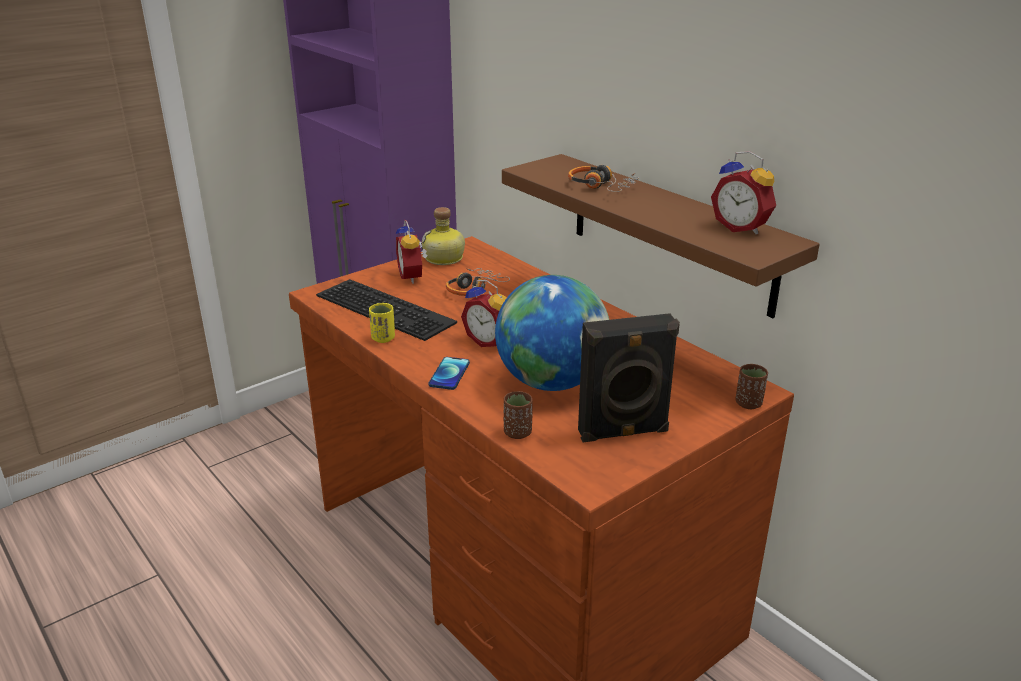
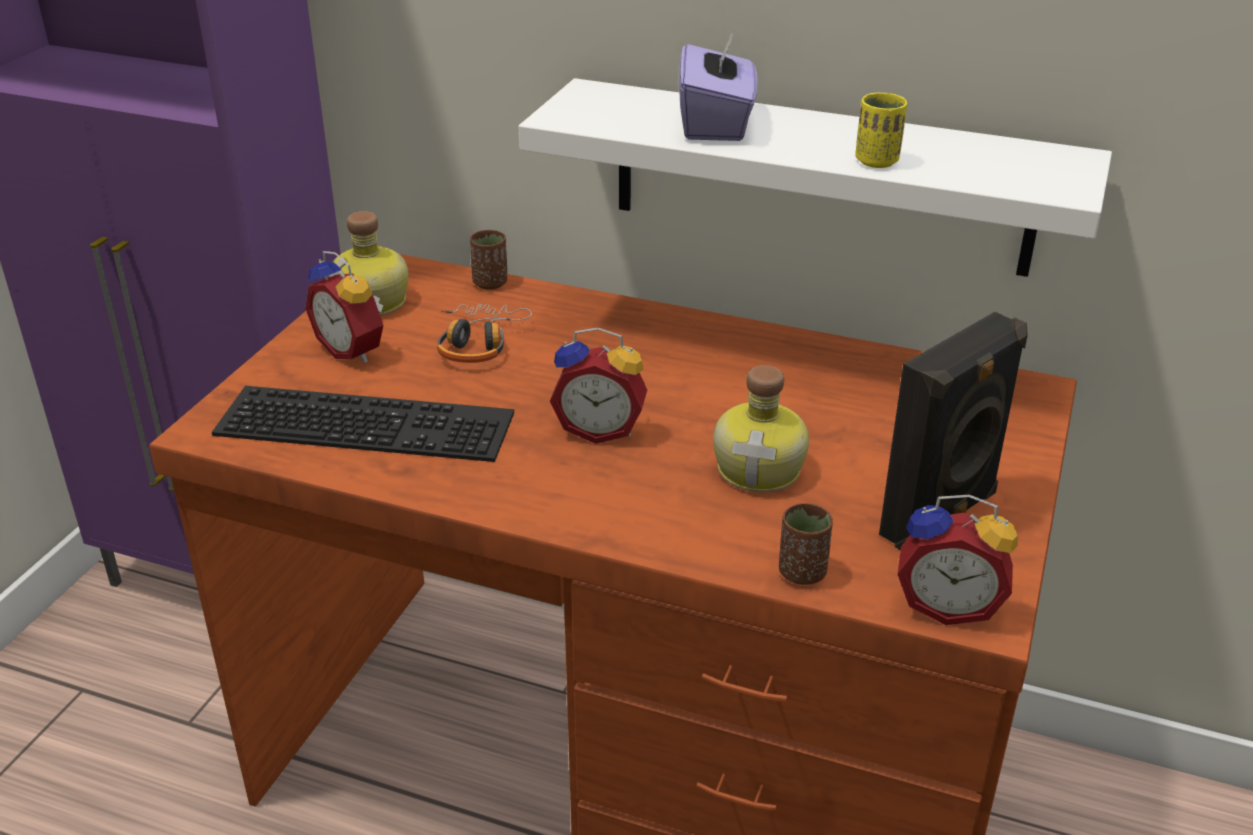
camera: 30 degrees left, 5 degrees up
(383, 338) = (420, 480): yellow cup -> yellow cup (877, 161)
(449, 374) = (596, 508): phone -> none
(551, 382) = (761, 469): globe -> bottle
(601, 186) = (716, 124): headphones -> purple tissue box
(670, 232) = (820, 177): brown shelf -> white shelf
(741, 228) = (992, 150): alarm clock -> alarm clock (948, 605)
(748, 403) = (1043, 413): brown cup -> brown cup (490, 283)

